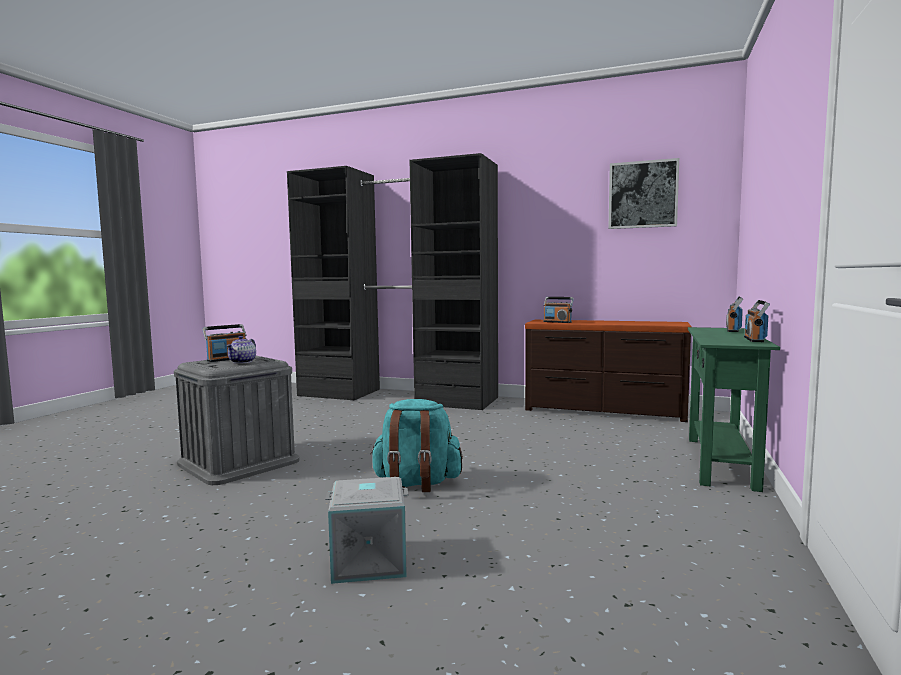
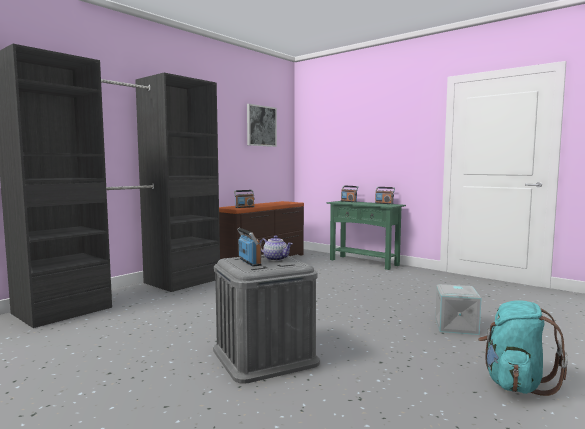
camera: 70 degrees left, 0 degrees up
(416, 483) = (357, 309): turquoise backpack -> turquoise backpack (515, 383)

